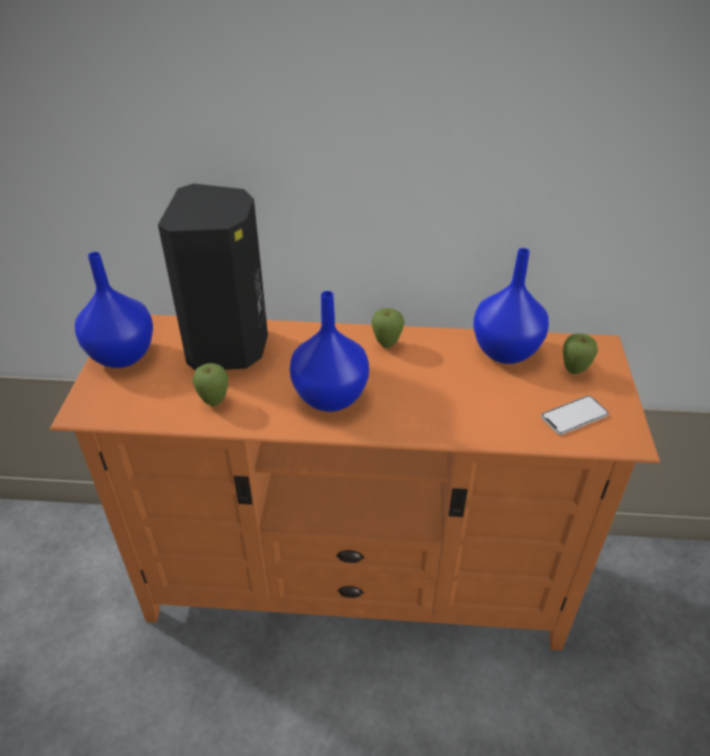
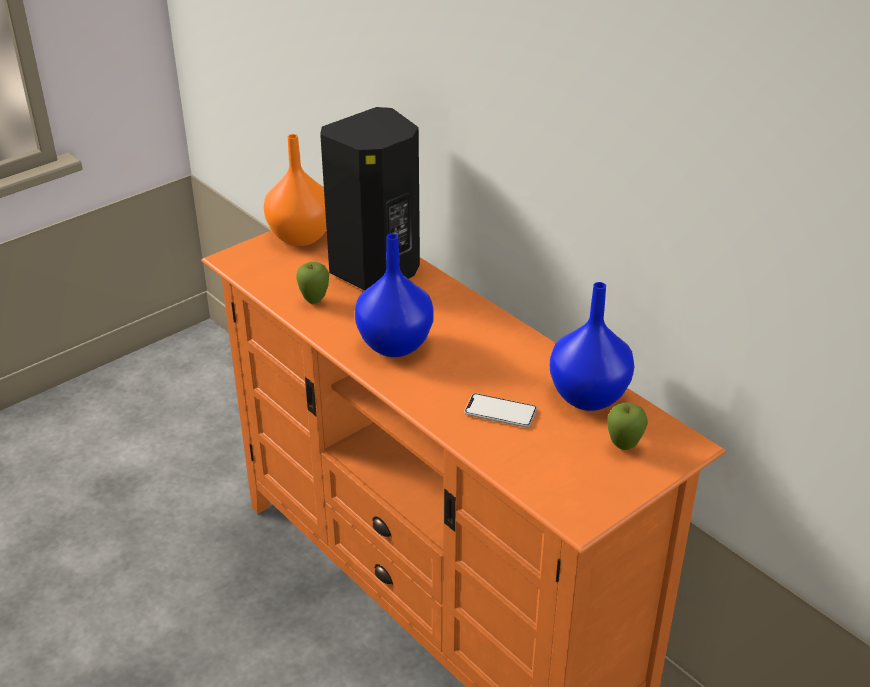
camera: 45 degrees right, 5 degrees down
(121, 356) = (299, 236): blue vase -> orange vase
(386, 344) = (496, 334): apple -> none
(574, 416) = (562, 475): phone -> phone (500, 412)

